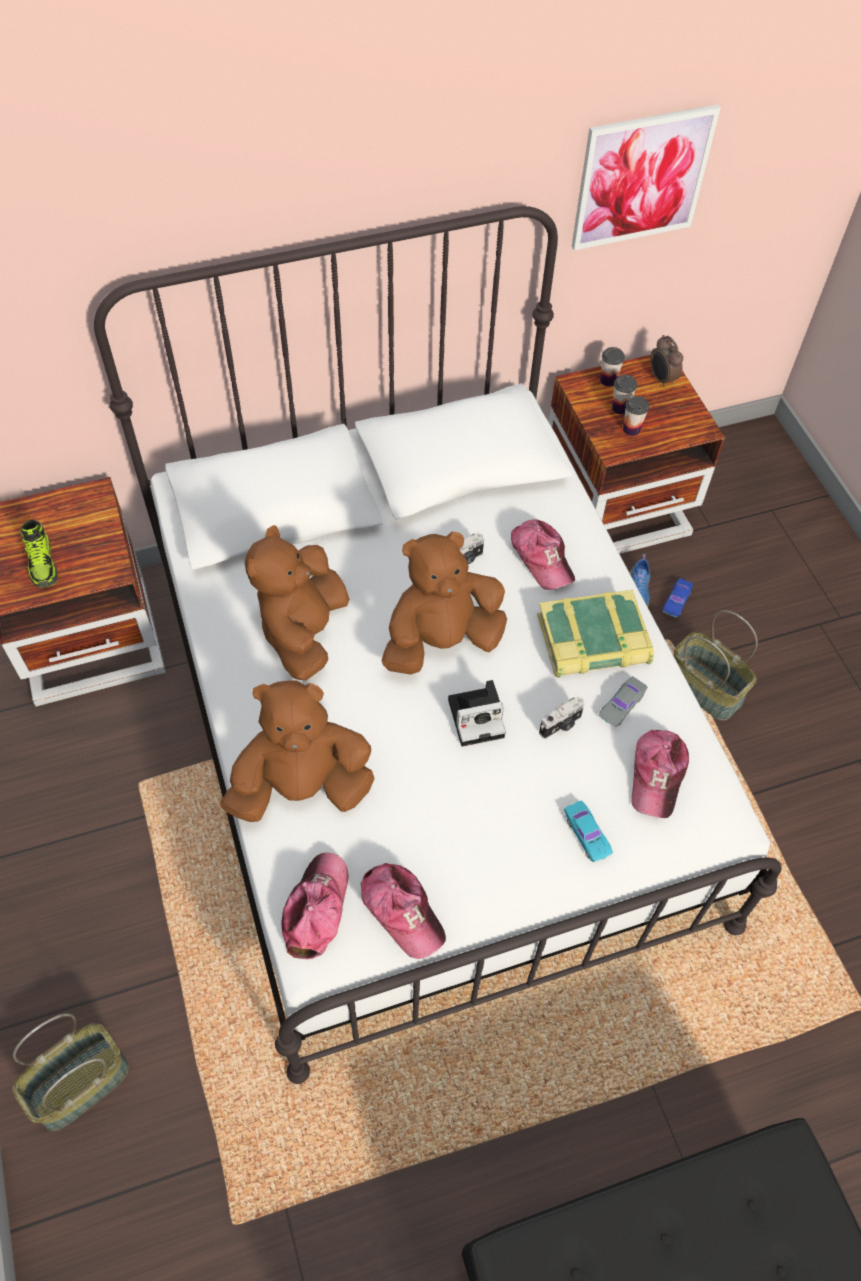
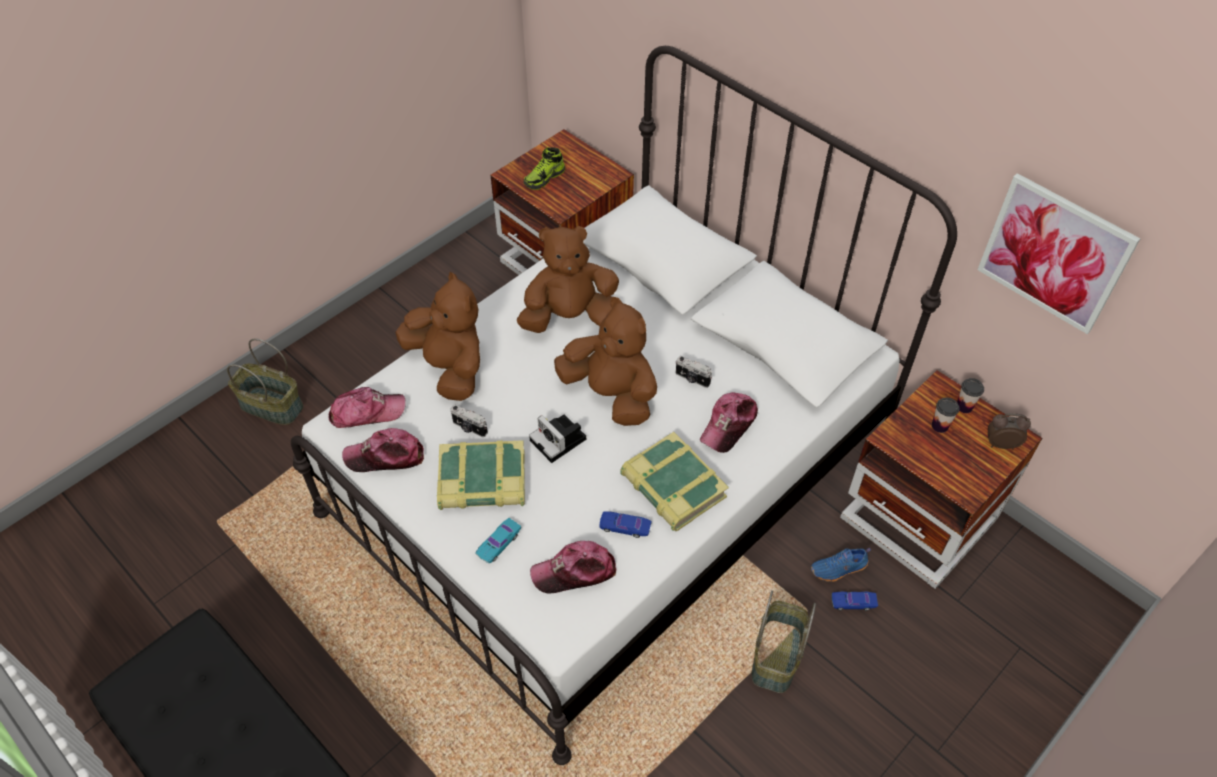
camera: 65 degrees right, 5 degrees down
(402, 911) = (385, 456): cap -> cap turned 60 degrees clockwise
(494, 818) = (482, 482): none -> book
(561, 725) = (582, 494): camera -> camera (469, 428)
(622, 705) = (625, 526): grey toy car -> blue toy car
(631, 429) = (922, 442): cup -> none
(661, 379) = (1000, 443): alarm clock -> alarm clock turned 60 degrees clockwise

